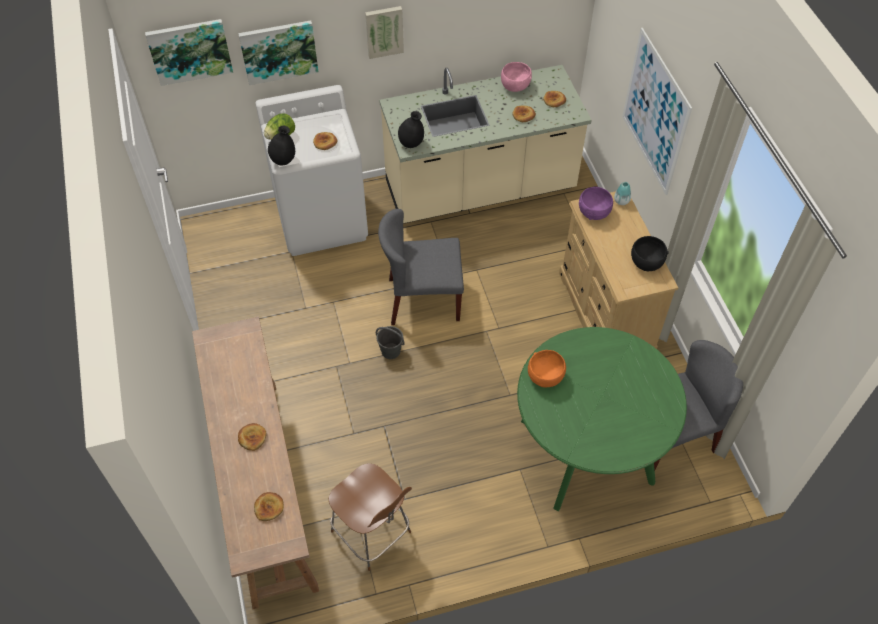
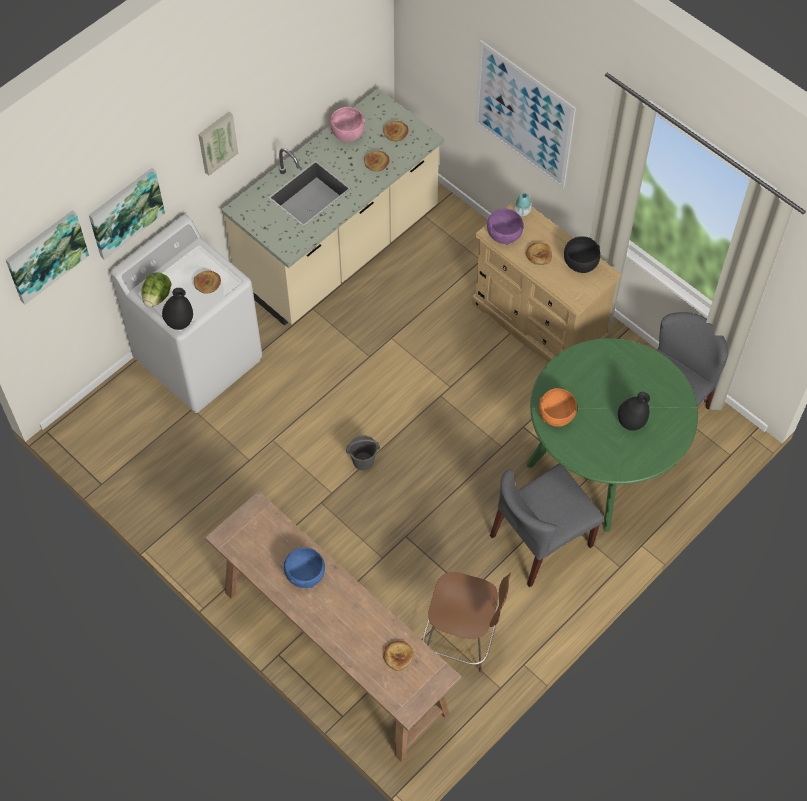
camera: 30 degrees left, 5 degrees up
(244, 399) = (304, 574): none -> blue bowl
(252, 437) = (338, 604): bread -> bread (539, 255)
(411, 143) = (288, 243): black vase -> black vase (631, 422)
(423, 300) = (359, 394): grey chair -> grey chair (540, 541)

